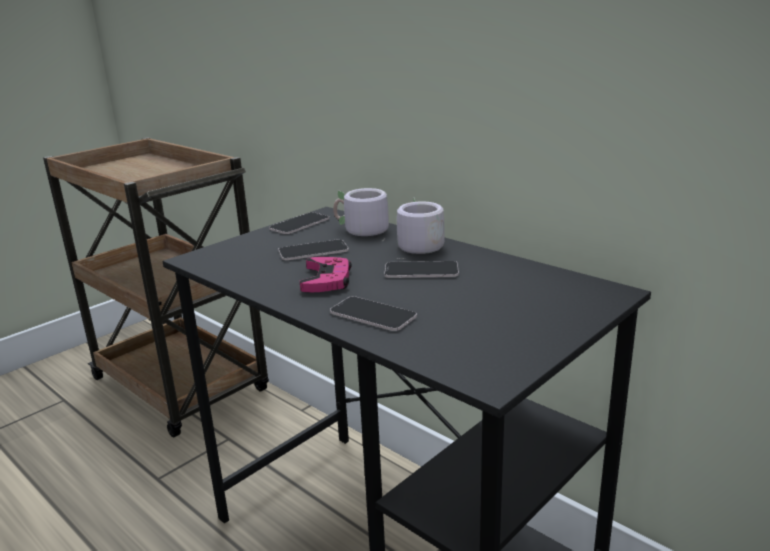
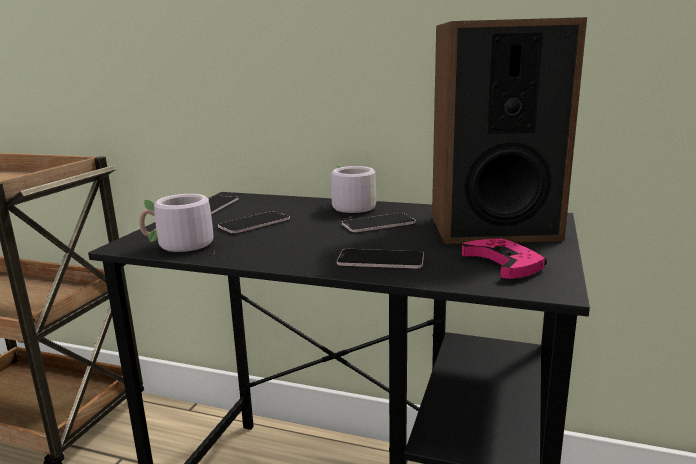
camera: 25 degrees left, 5 degrees down
(327, 280) = (299, 242): pink game controller -> pink game controller (504, 264)
(361, 231) = (282, 204): grey mug -> grey mug (179, 247)
(528, 296) = (492, 228): none -> speaker

